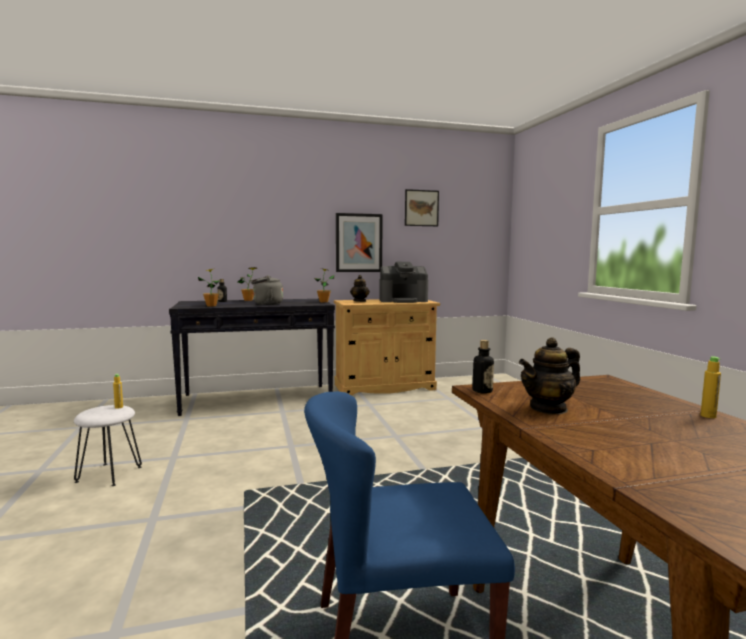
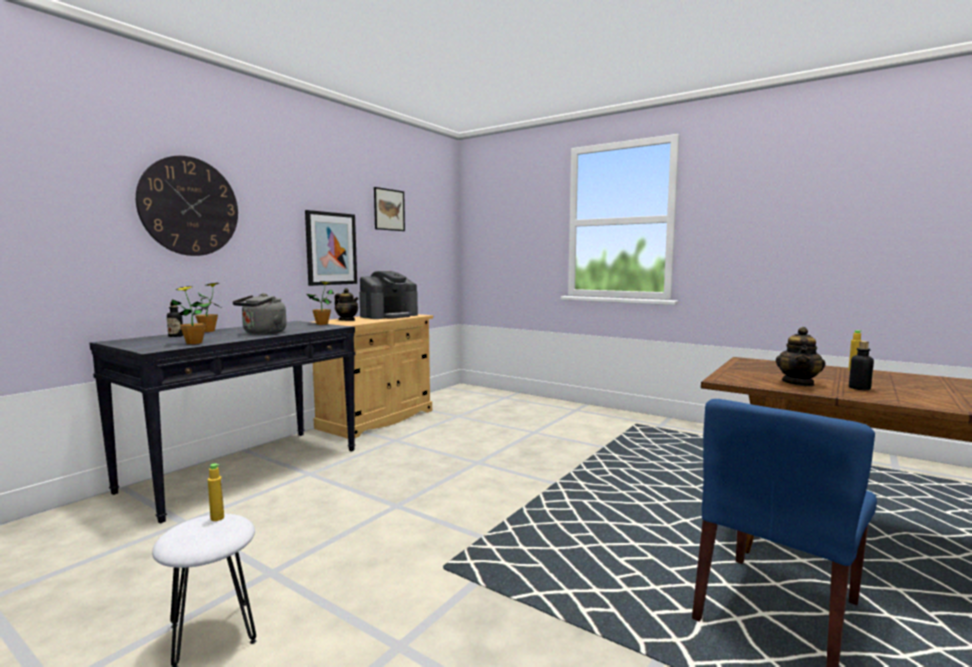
camera: 40 degrees left, 0 degrees up
(245, 215) = (189, 206): none -> wall clock
(482, 391) = (731, 381): bottle -> bottle (859, 388)

